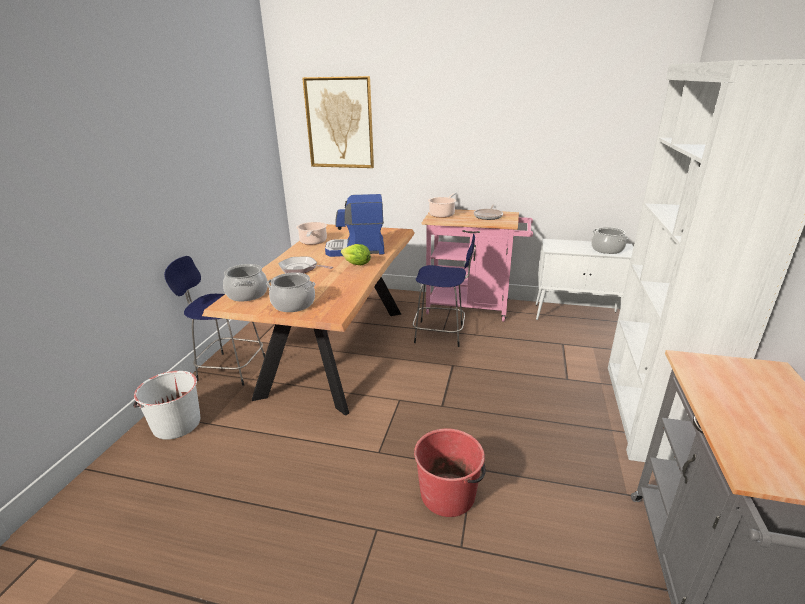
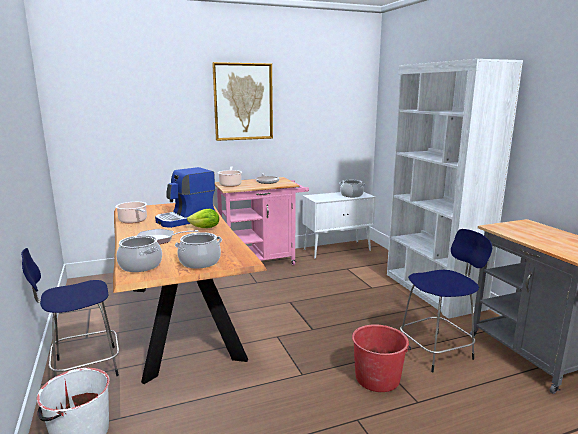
camera: 35 degrees left, 10 degrees down
(339, 123) = (118, 112): picture -> picture (243, 102)
(441, 334) = (258, 284): blue stool -> blue stool (437, 351)

